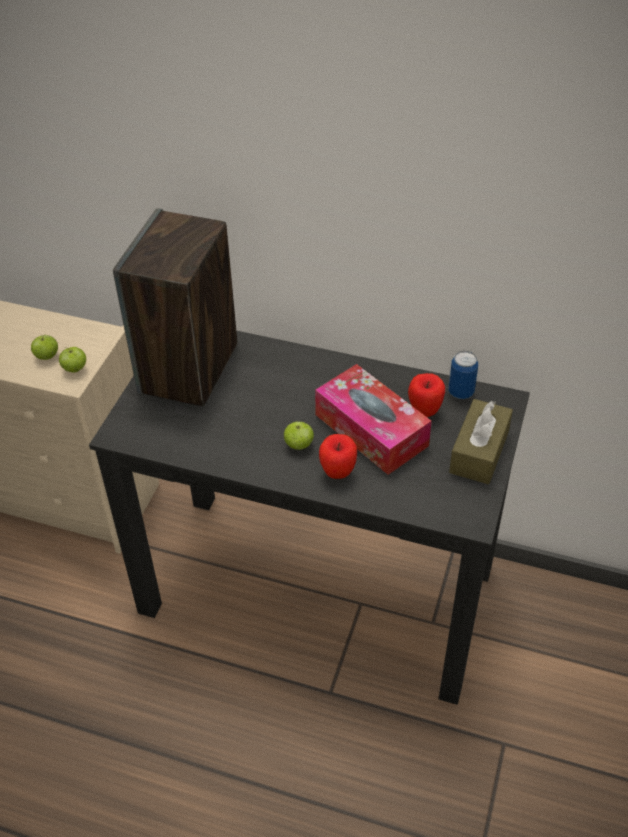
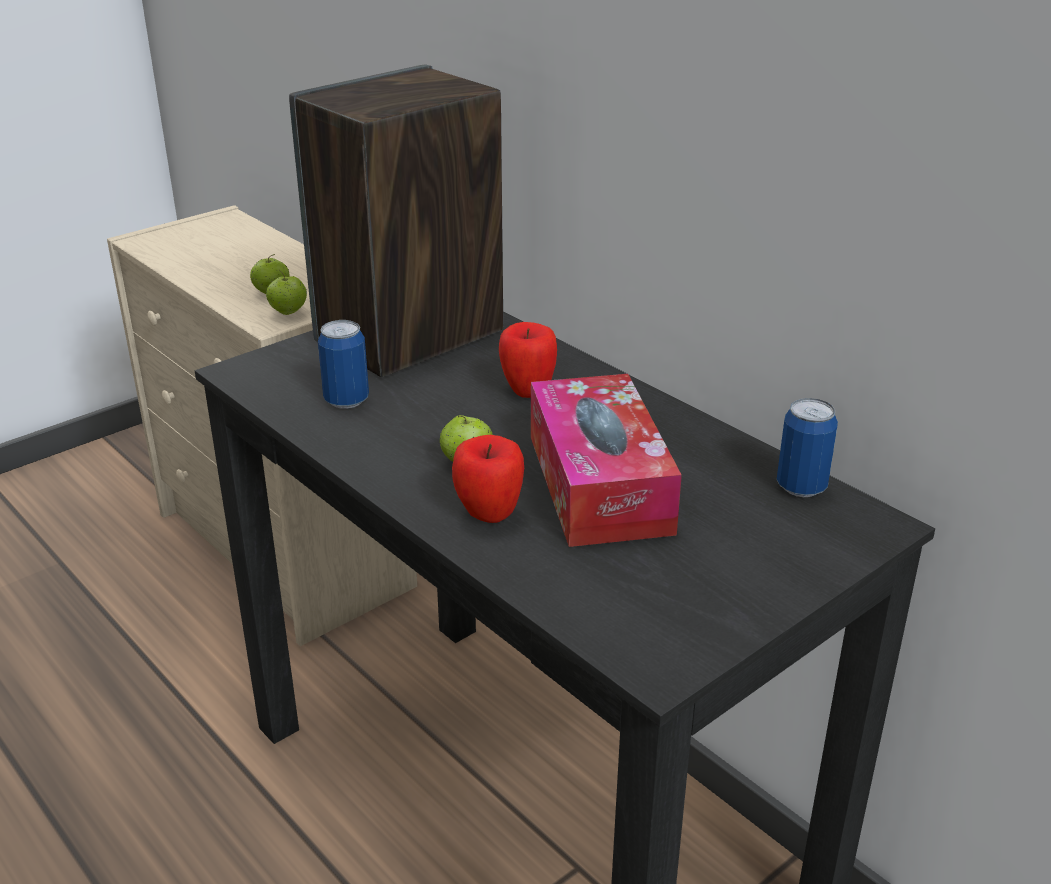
camera: 30 degrees right, 15 degrees down
(198, 430) = (346, 400): none -> can
(424, 411) = (713, 490): apple -> apple (527, 392)
(479, 452) = (761, 574): brown tissue box -> none

